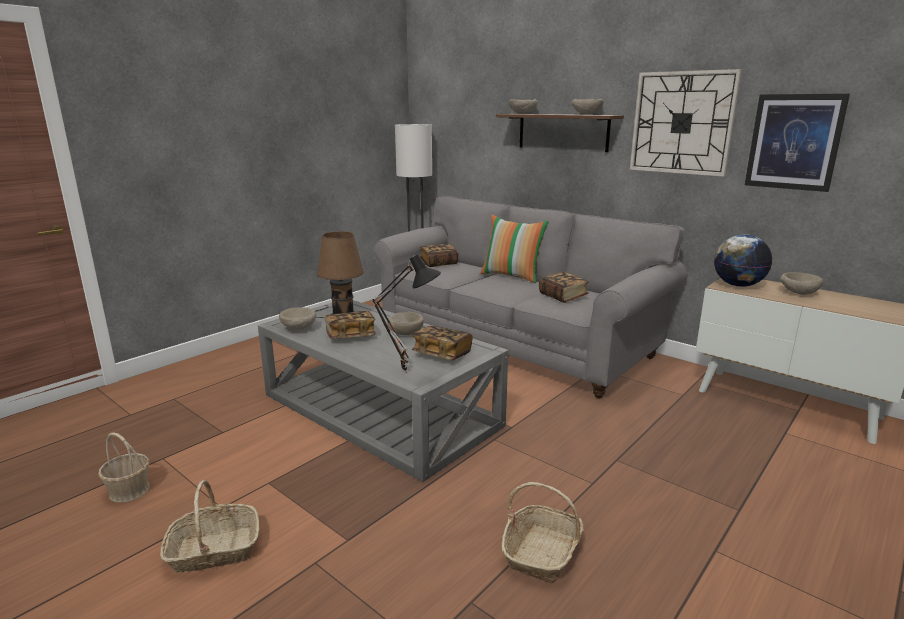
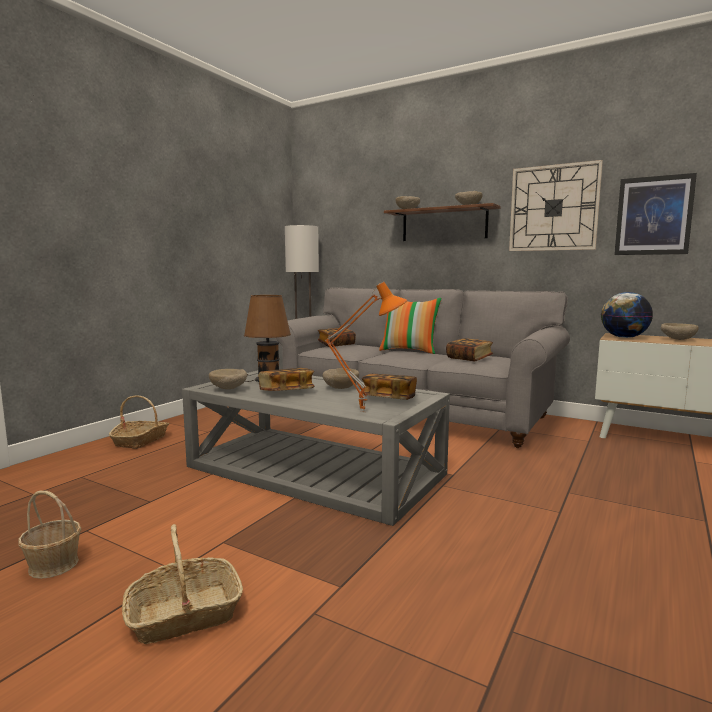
camera: 10 degrees left, 10 degrees down
(406, 371) = (364, 411): black table lamp -> orange table lamp
(542, 552) = (553, 574): basket -> basket (140, 440)

